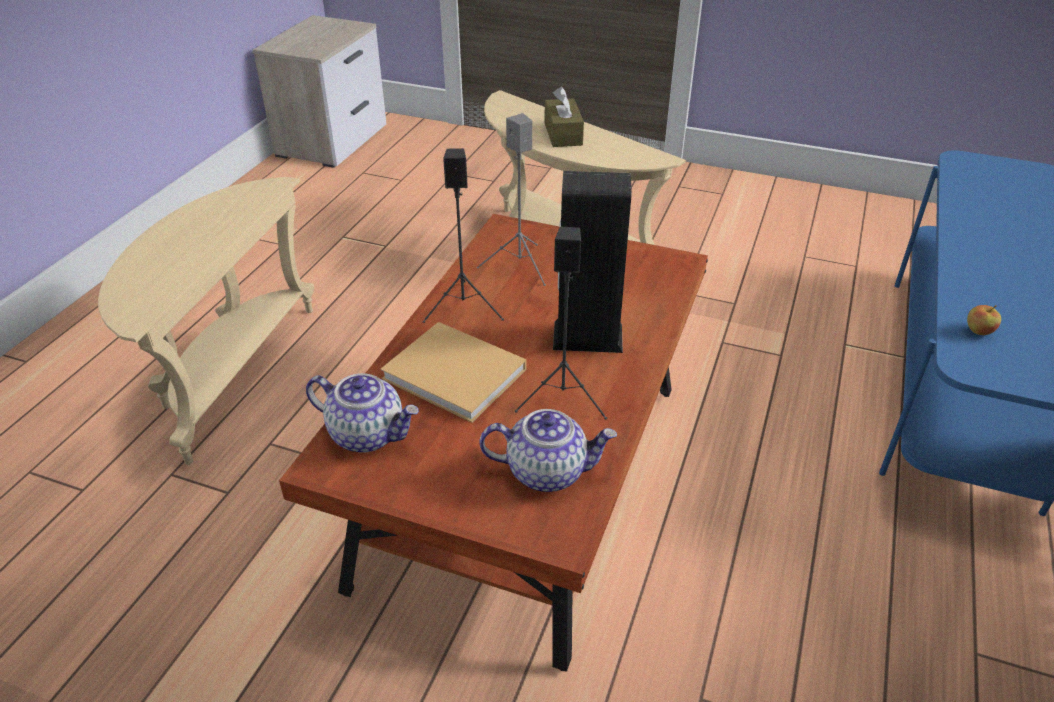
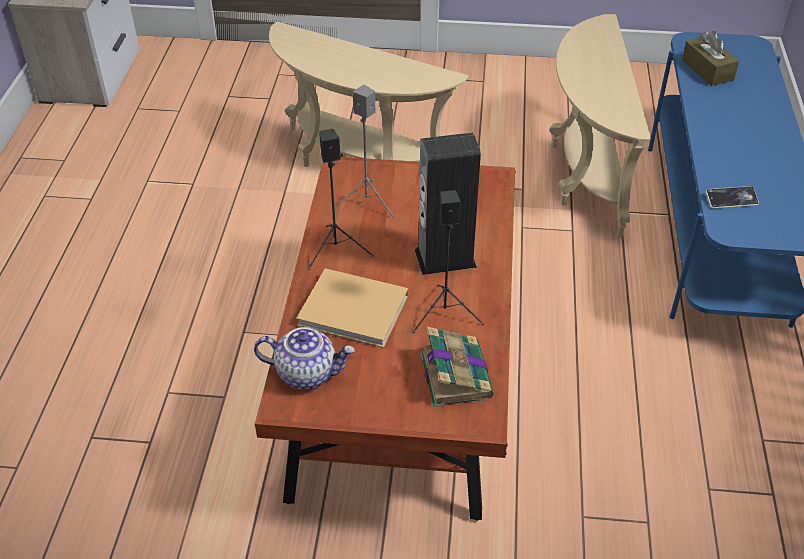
camera: 15 degrees left, 5 degrees up
(230, 373) = (101, 336): beige side table -> beige side table (584, 174)
(547, 471) = (455, 374): teapot -> book
(563, 134) = (353, 63): brown tissue box -> brown tissue box (707, 70)
(978, 331) = (731, 200): apple -> phone

